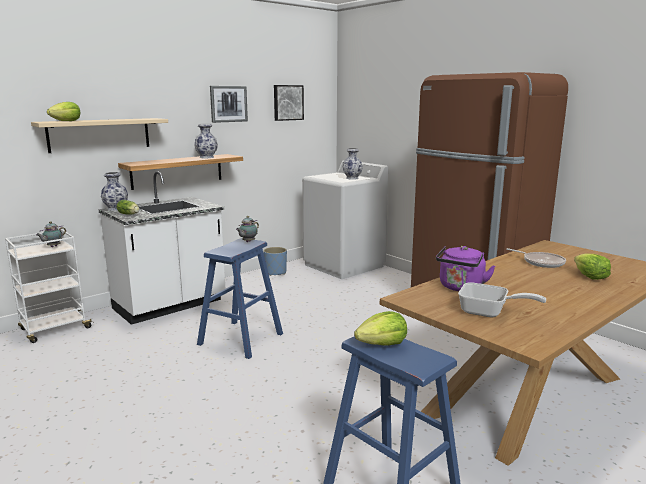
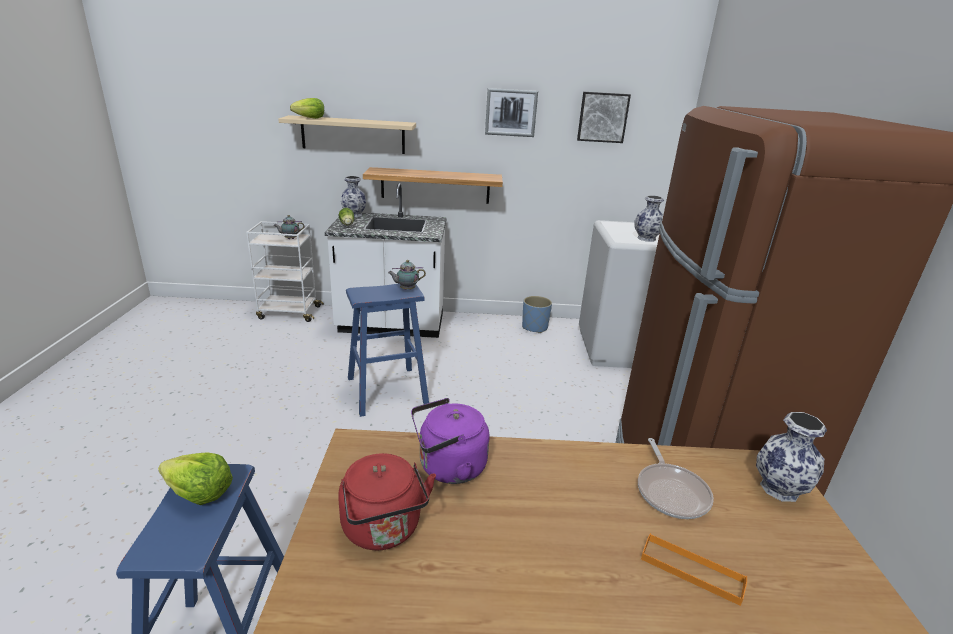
camera: 40 degrees right, 10 degrees up
(207, 157) = (463, 176): vase -> vase (780, 489)
(489, 312) = (384, 530): frying pan -> red kettle
(589, 276) = (691, 570): lettuce -> orange tray

